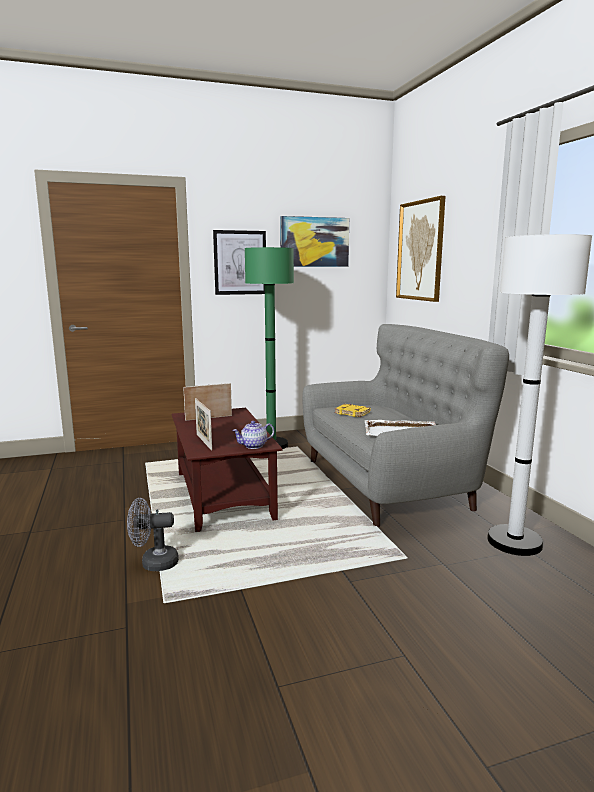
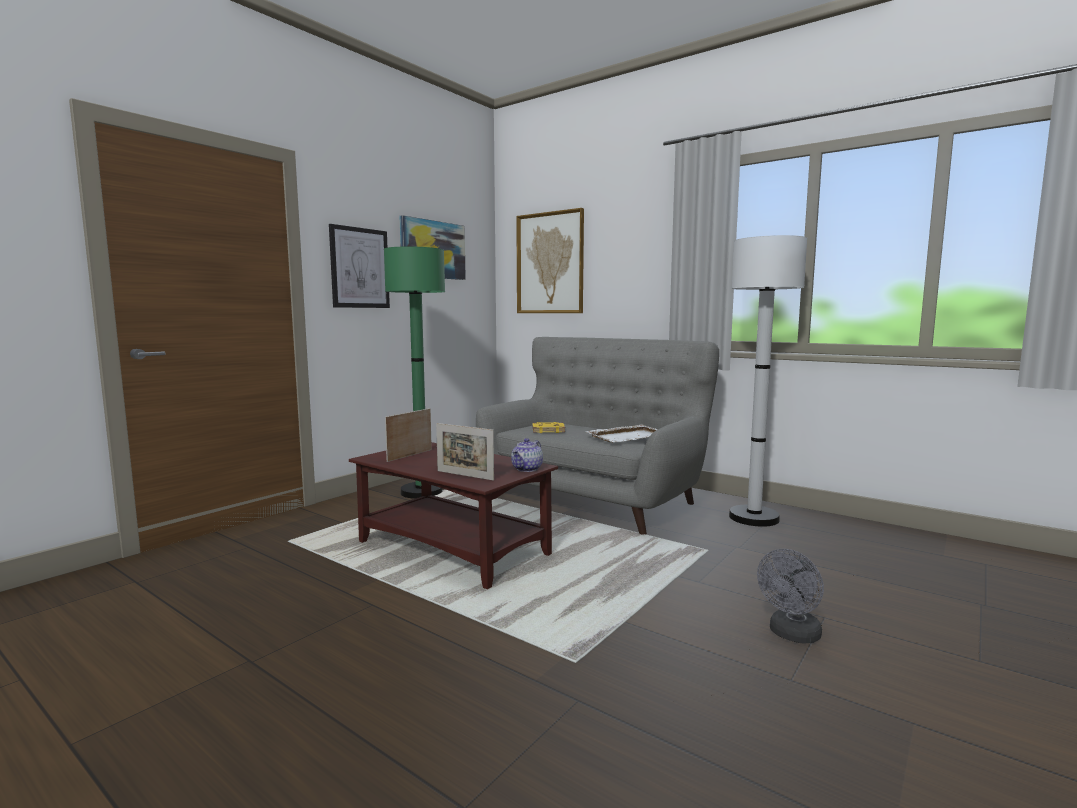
camera: 35 degrees left, 5 degrees down
(153, 563) = (493, 633): grey fan -> grey fan (791, 635)

